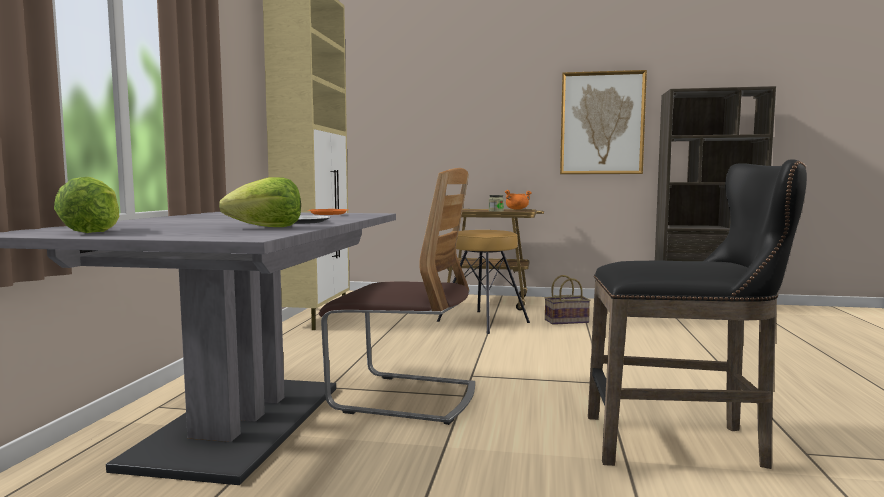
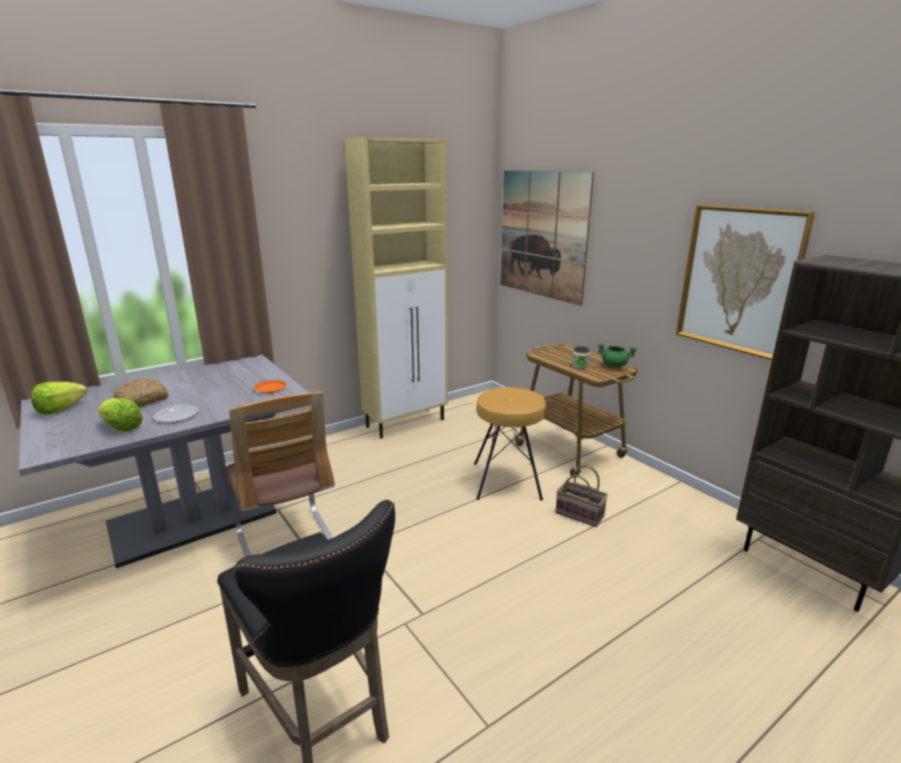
camera: 45 degrees right, 15 degrees up
(202, 223) = (143, 400): none -> bread
(403, 115) = (542, 235): none -> picture
(517, 209) = (614, 365): orange cooking pot -> green cooking pot

